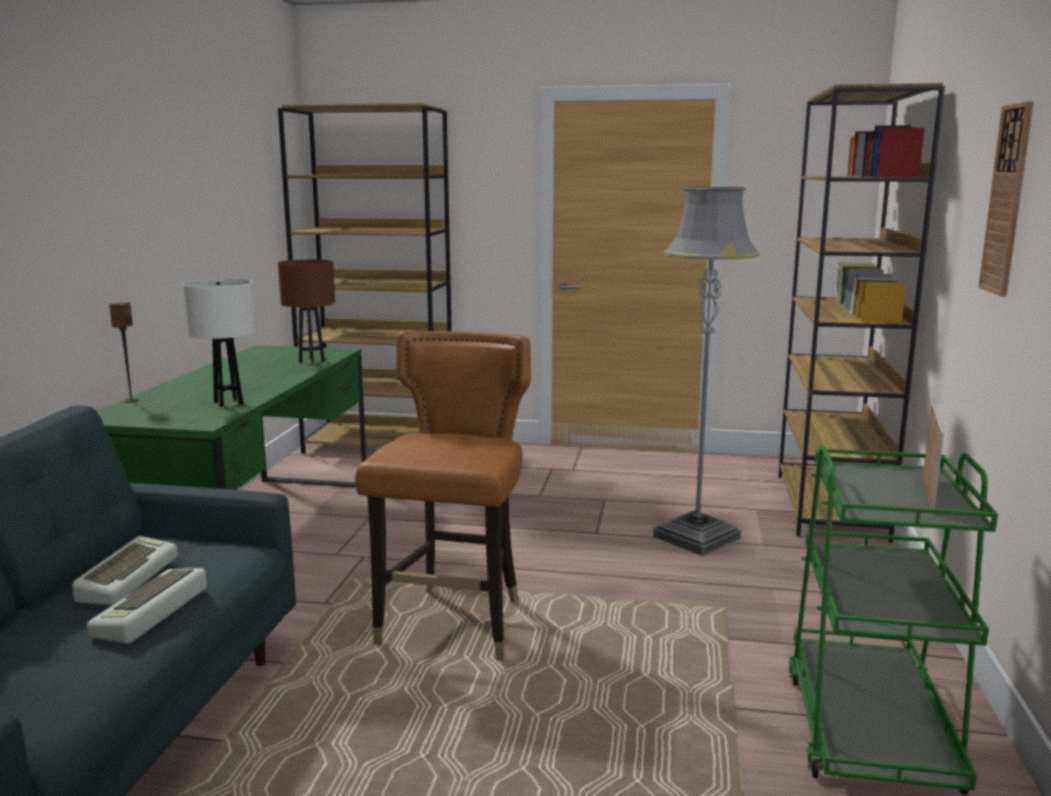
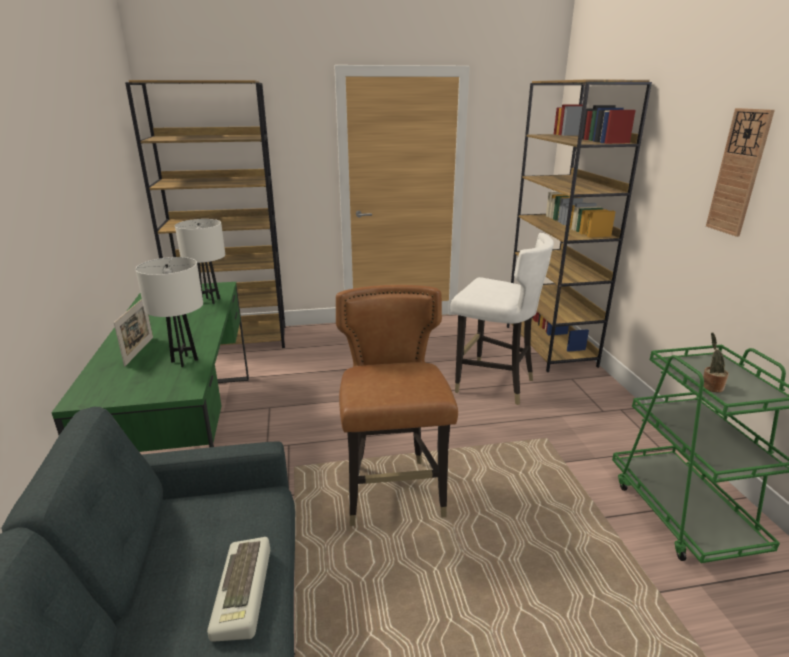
camera: 20 degrees left, 10 degrees up
(127, 578) = (190, 556): keyboard -> none
(131, 401) = (91, 371): speaker -> none
(311, 361) = (210, 301): brown table lamp -> white table lamp
(696, 537) = (493, 384): grey floor lamp -> white chair
(866, 494) = (710, 386): none -> potted plant
(927, 494) = (739, 379): picture frame -> picture frame (139, 351)

